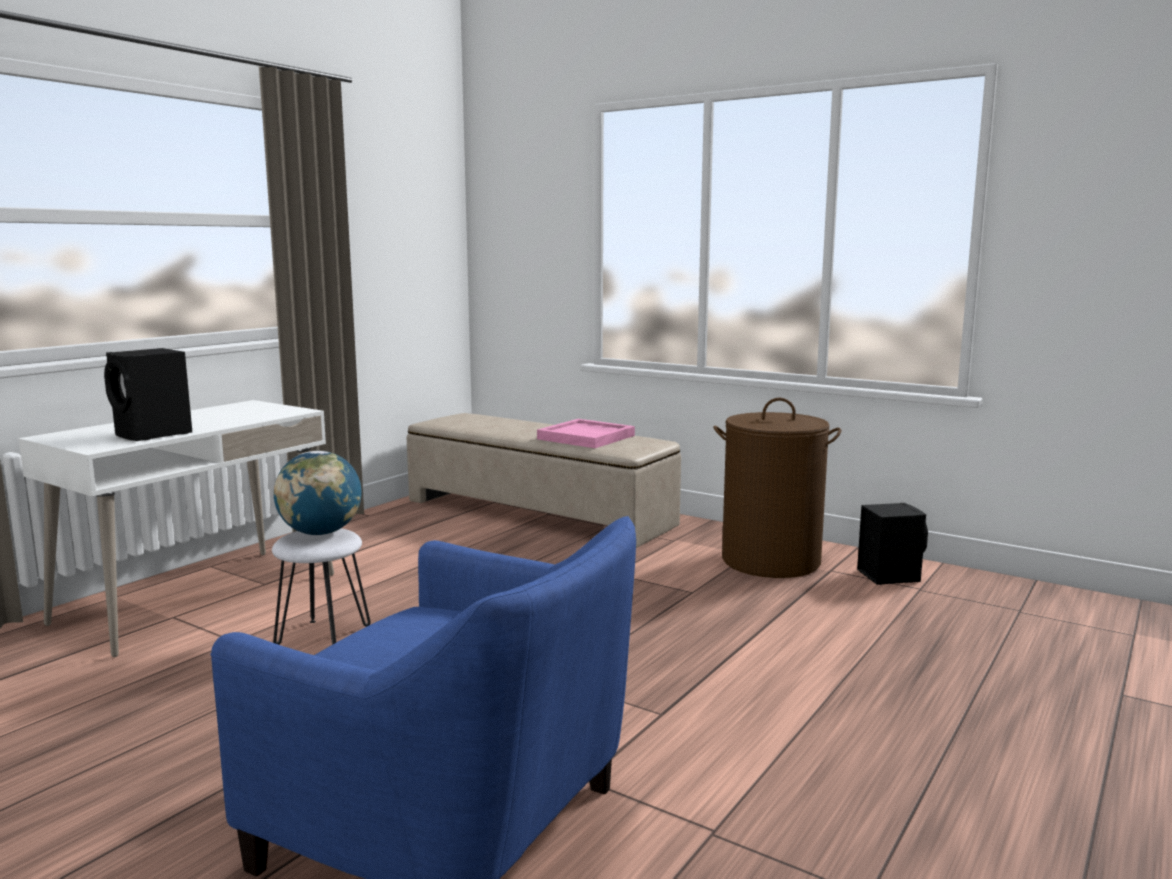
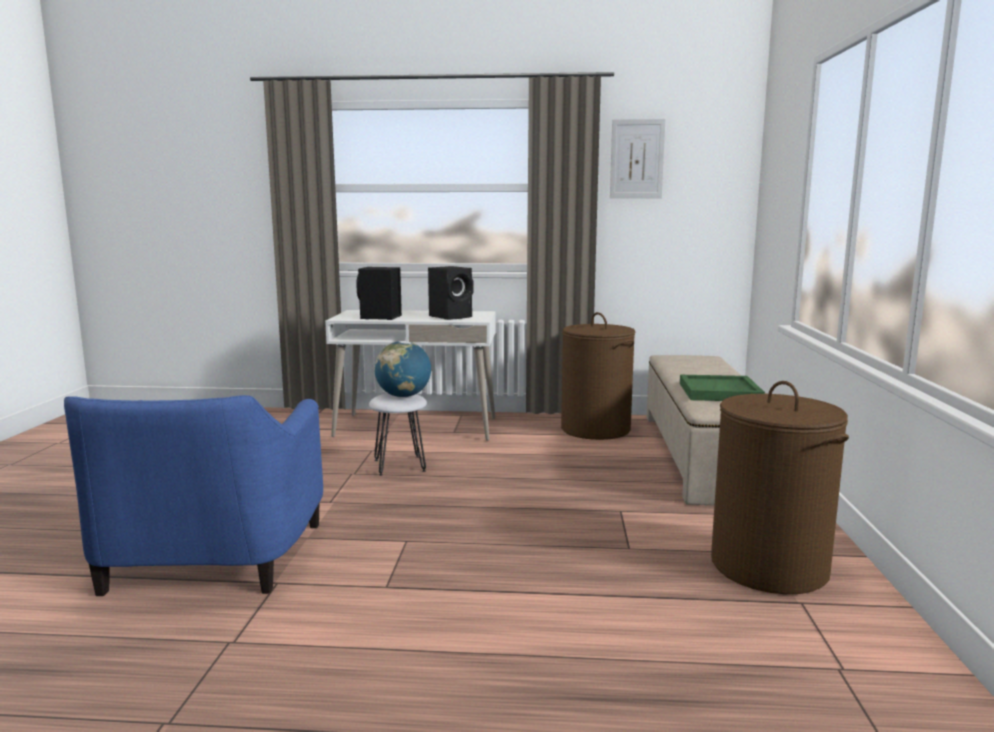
camera: 60 degrees right, 0 degrees up
(367, 188) = (637, 159): none -> picture
(398, 525) = (595, 429): none -> brown laundry basket
(587, 437) = (720, 392): pink tray -> green tray
(888, 575) = (849, 640): black speaker -> black speaker (452, 316)

